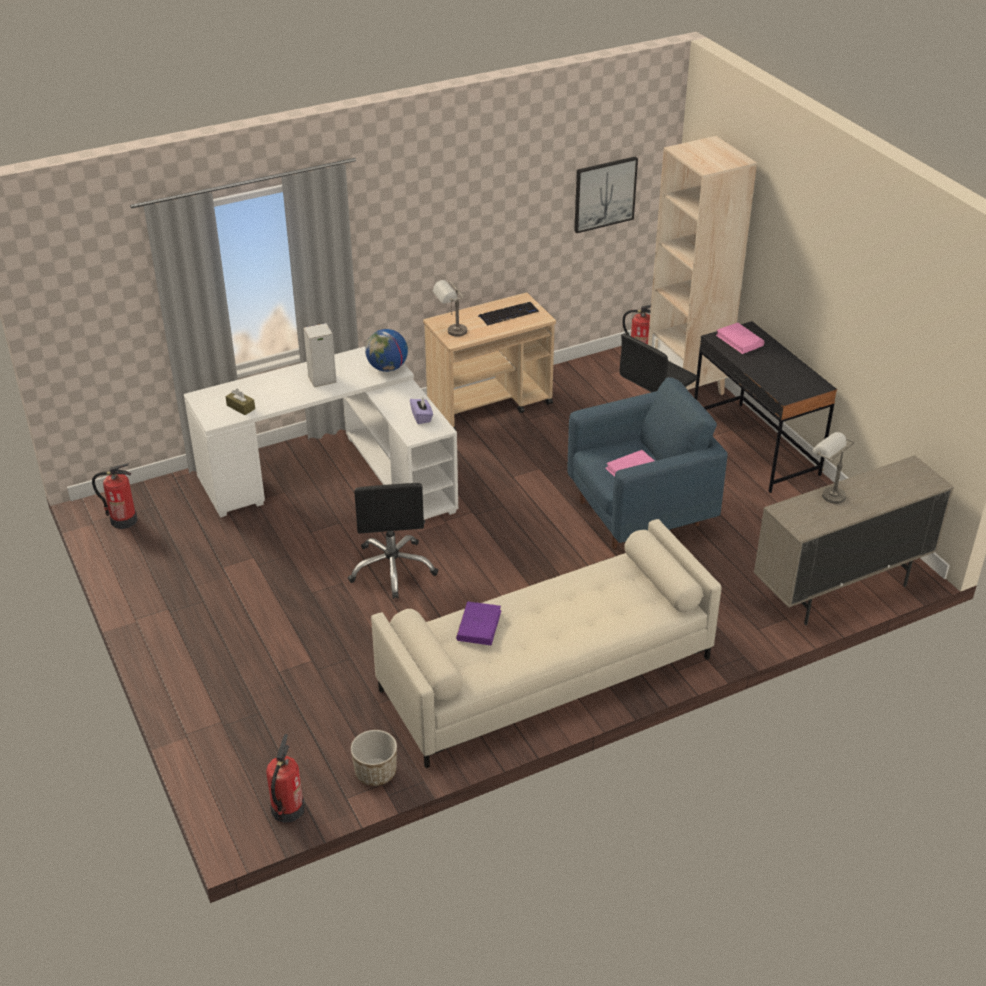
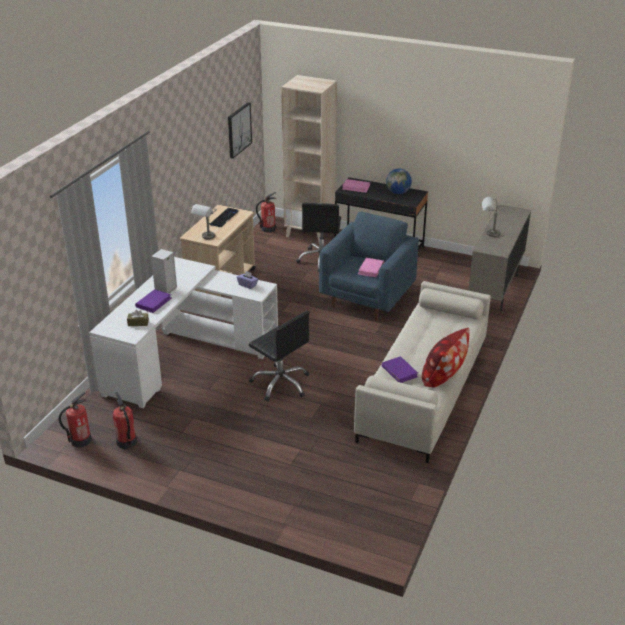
camera: 40 degrees left, 5 degrees down
(287, 810) = (390, 524): fire extinguisher -> fire extinguisher (126, 442)
(288, 390) = (154, 302): none -> purple book
(375, 772) = (407, 480): planter -> none
(387, 368) = (196, 268): globe -> globe (398, 192)
(524, 664) = (444, 376): none -> pillow

